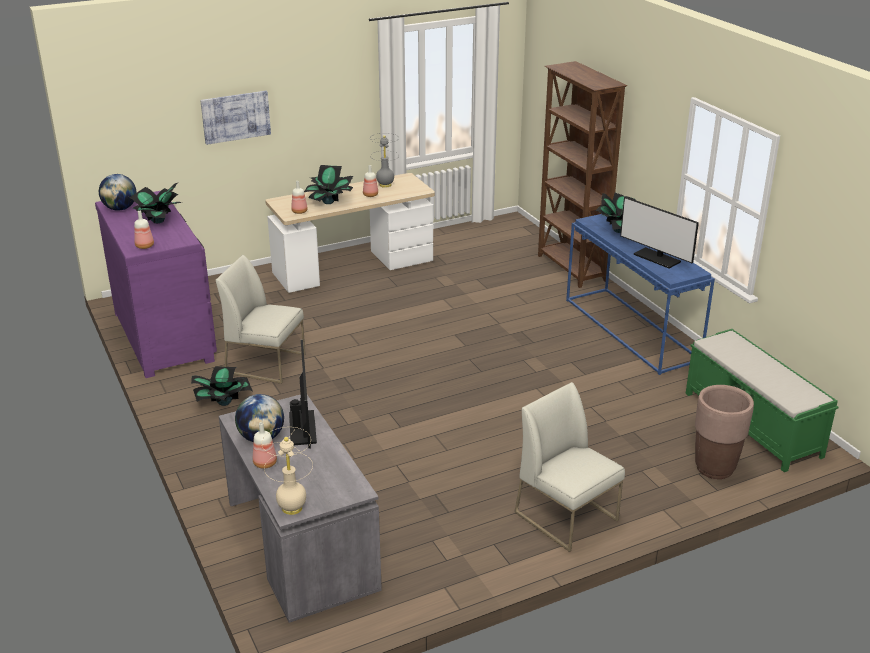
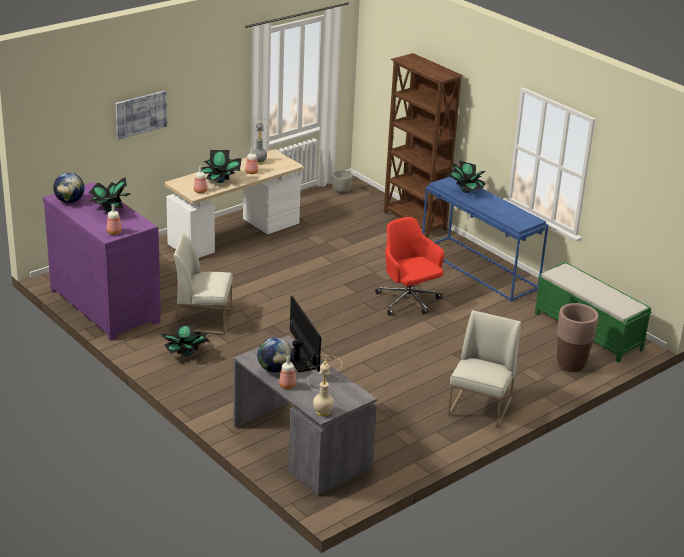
camera: 15 degrees left, 0 degrees up
(498, 229) = (341, 191): none -> grey planter
(526, 363) = (408, 301): none -> red office chair
(567, 516) = (480, 407): white chair -> white chair turned 75 degrees clockwise
(657, 258) = (502, 211): monitor -> none

